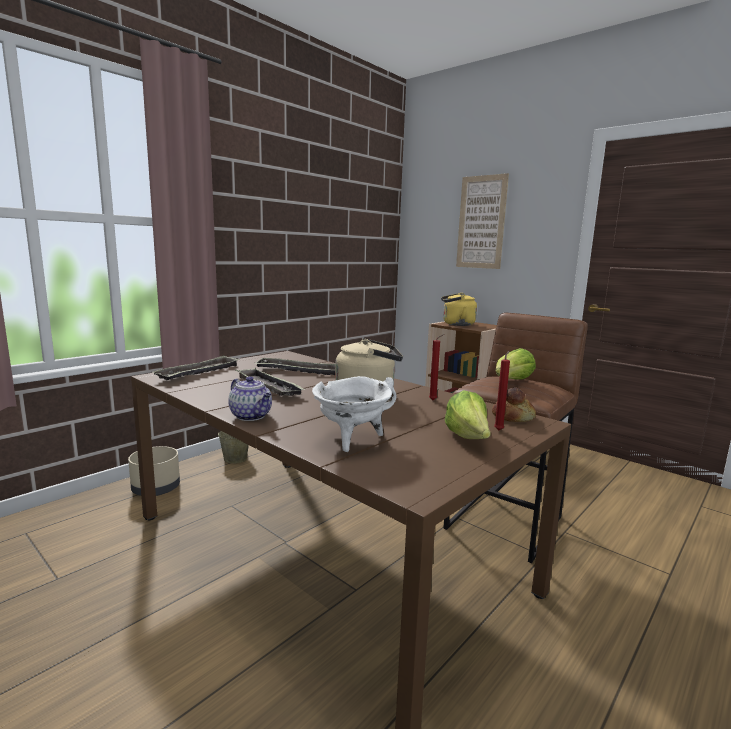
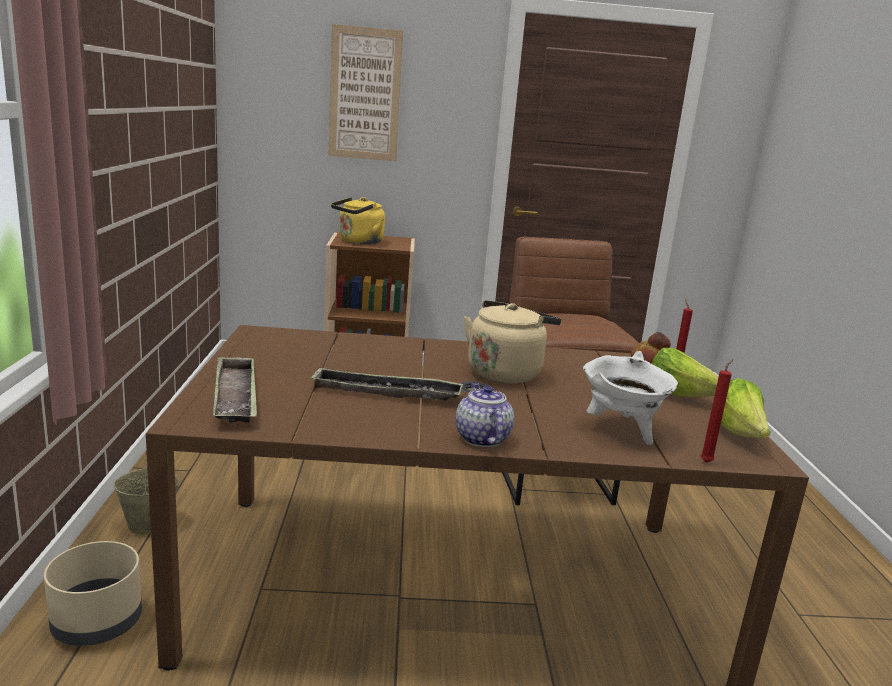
camera: 45 degrees left, 5 degrees up
(252, 416) = (481, 438): teapot -> teapot turned 105 degrees counterclockwise
(300, 371) = (353, 357): tray -> none
(434, 400) = (565, 361): red candle -> red candle (707, 462)
(512, 381) = (576, 320): lettuce -> lettuce (738, 435)

